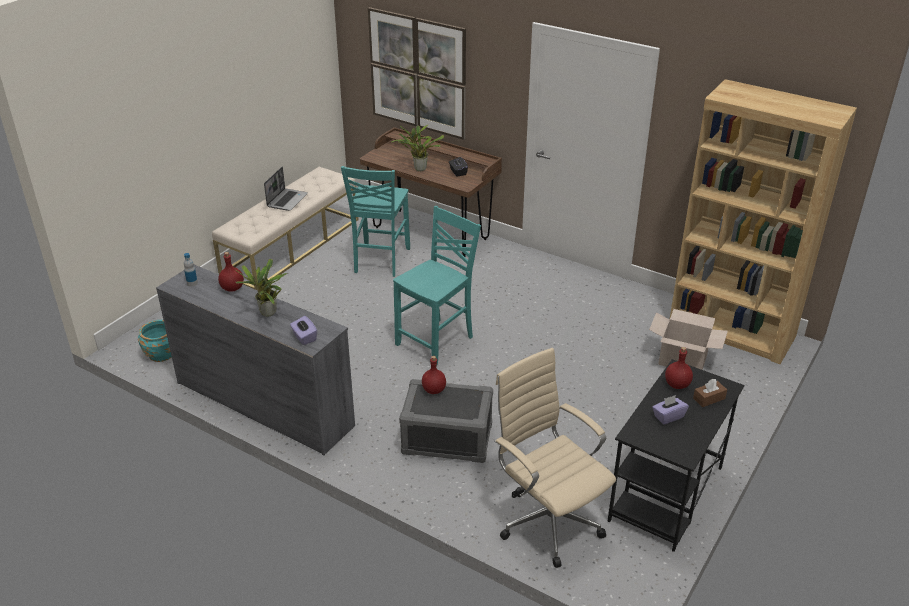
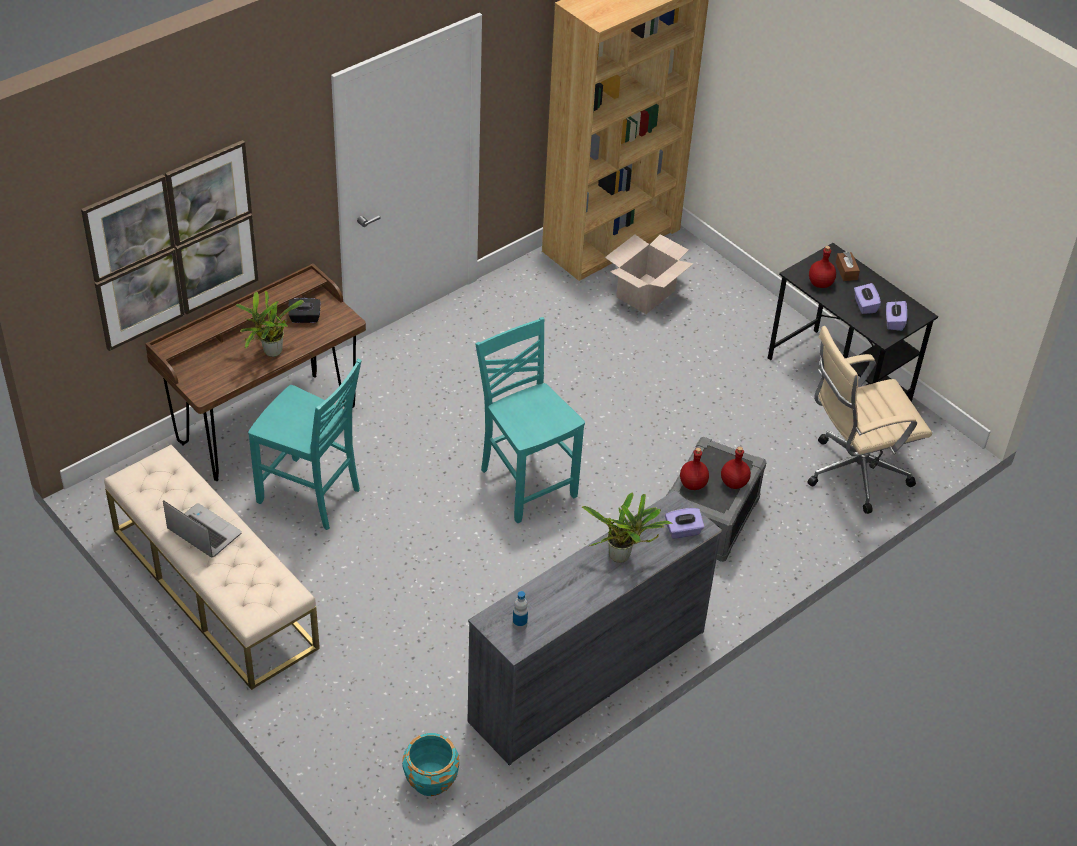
camera: 75 degrees left, 10 degrees up
(232, 288) = (548, 584): red bottle -> red bottle (733, 483)
(659, 439) = (893, 322): none -> purple tissue box

